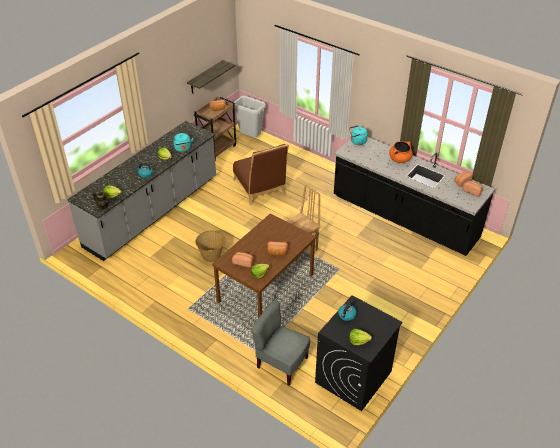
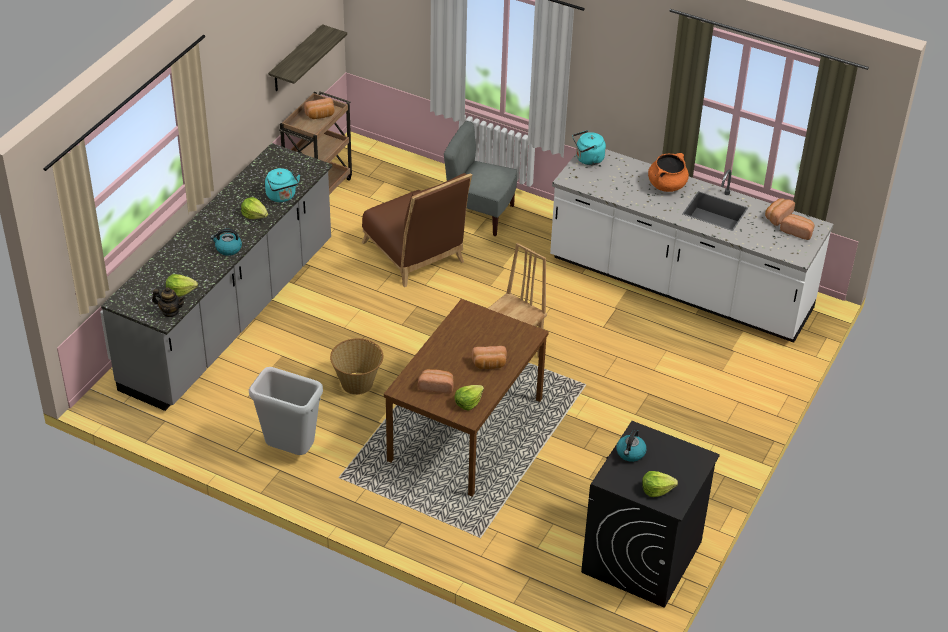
camera: 10 degrees left, 0 degrees up
(250, 137) = (373, 161): grey trash can -> grey trash can (289, 452)
(281, 363) = (520, 549): grey chair -> grey chair (480, 214)
(404, 217) = (679, 286): black counter -> white counter

